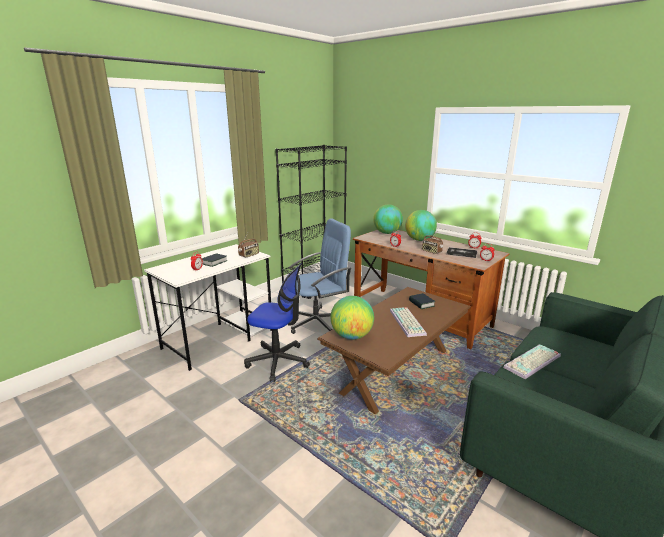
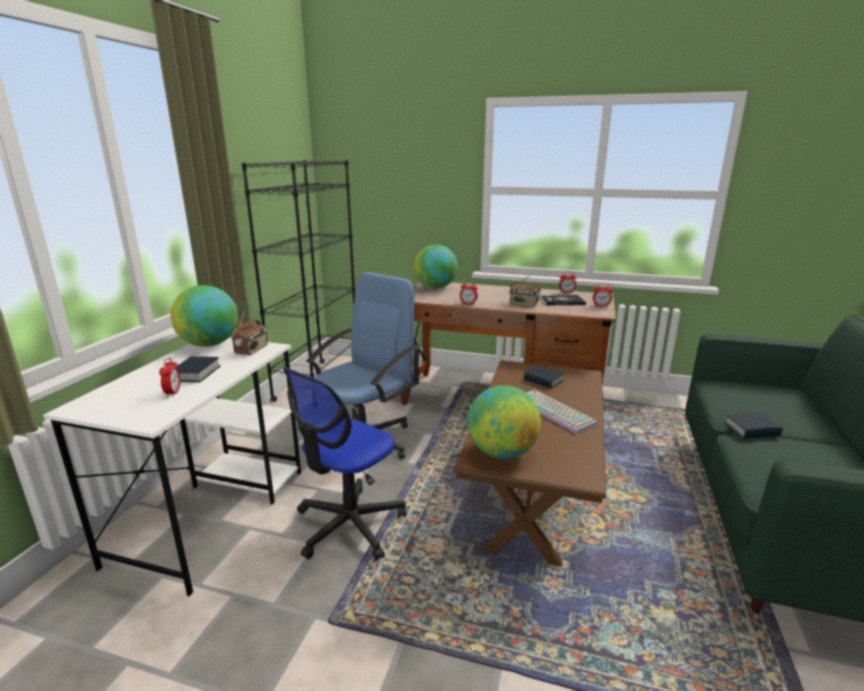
camera: 25 degrees left, 0 degrees up
(278, 361) = (349, 525): office chair -> office chair turned 135 degrees clockwise
(419, 240) = (489, 291): globe -> globe (209, 344)
(533, 362) = (751, 430): keyboard -> book

